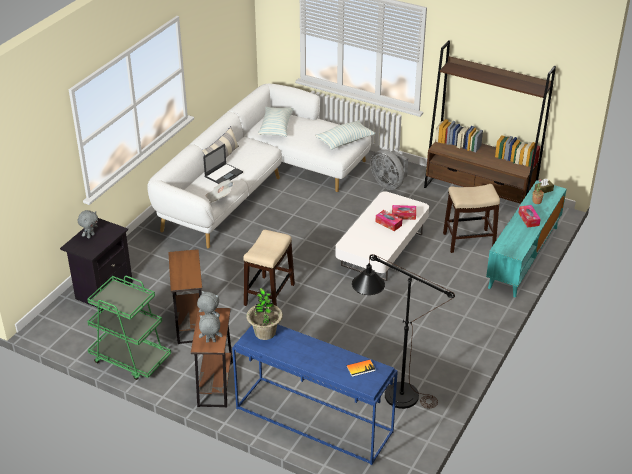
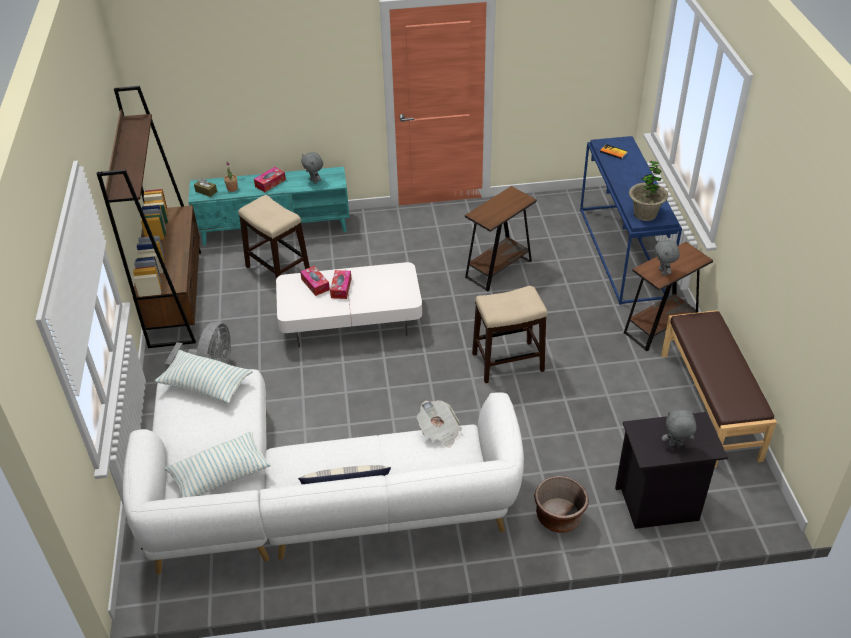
camera: 125 degrees left, 5 degrees up
(130, 359) = (710, 405): green cart -> brown bench
(143, 253) = (558, 517): none -> brown planter
(190, 322) = (613, 395): brown side table -> brown side table (498, 269)
(210, 342) = (686, 255): grey plush toy -> grey plush toy (314, 181)
(224, 174) = (386, 459): laptop -> none
(391, 393) = (542, 228): black floor lamp -> none

